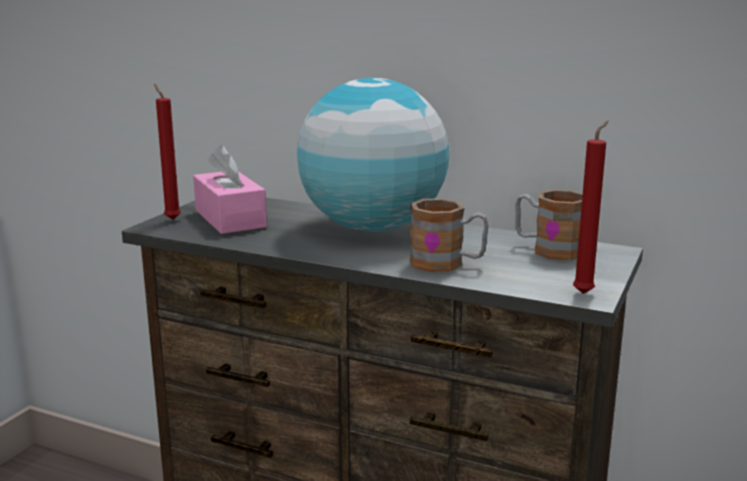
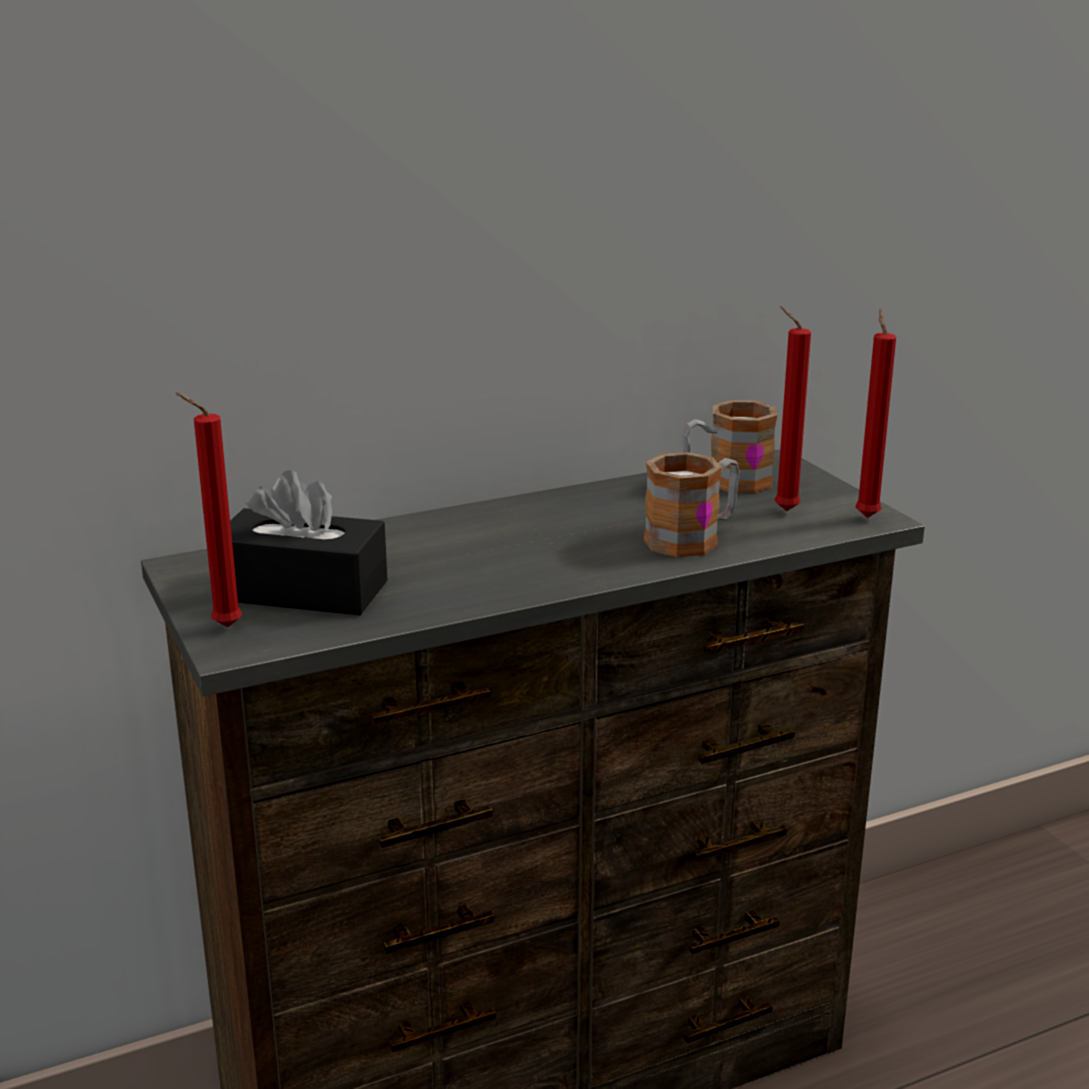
camera: 50 degrees left, 5 degrees up
(230, 219) = (302, 591): pink tissue box -> black tissue box
(373, 228) = (505, 528): globe -> none
(540, 271) = (782, 510): none -> red candle

